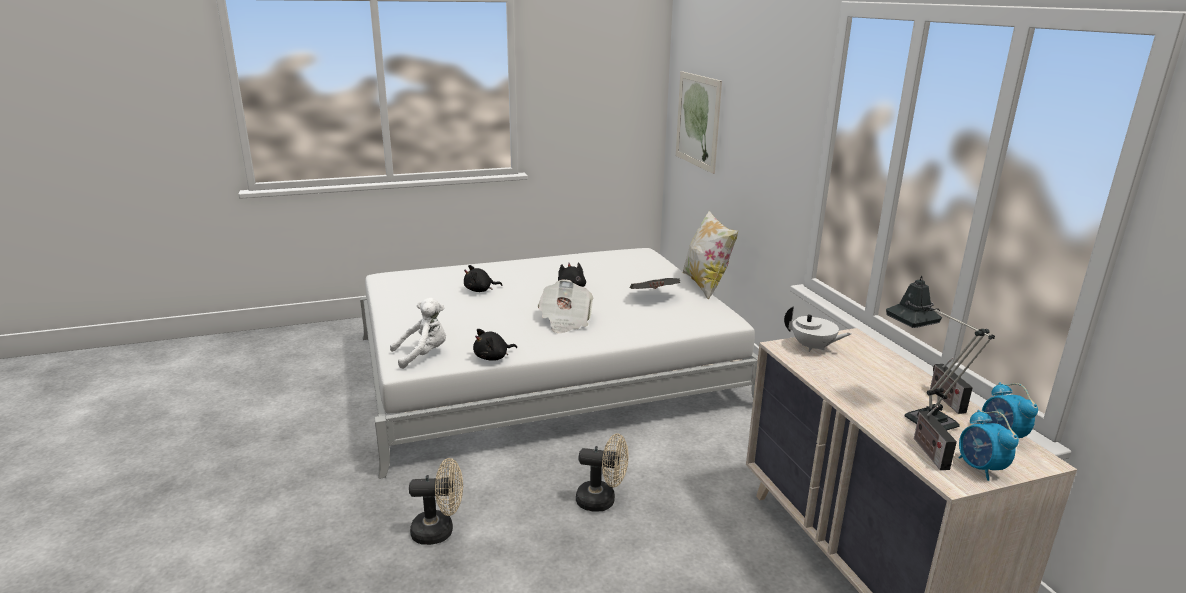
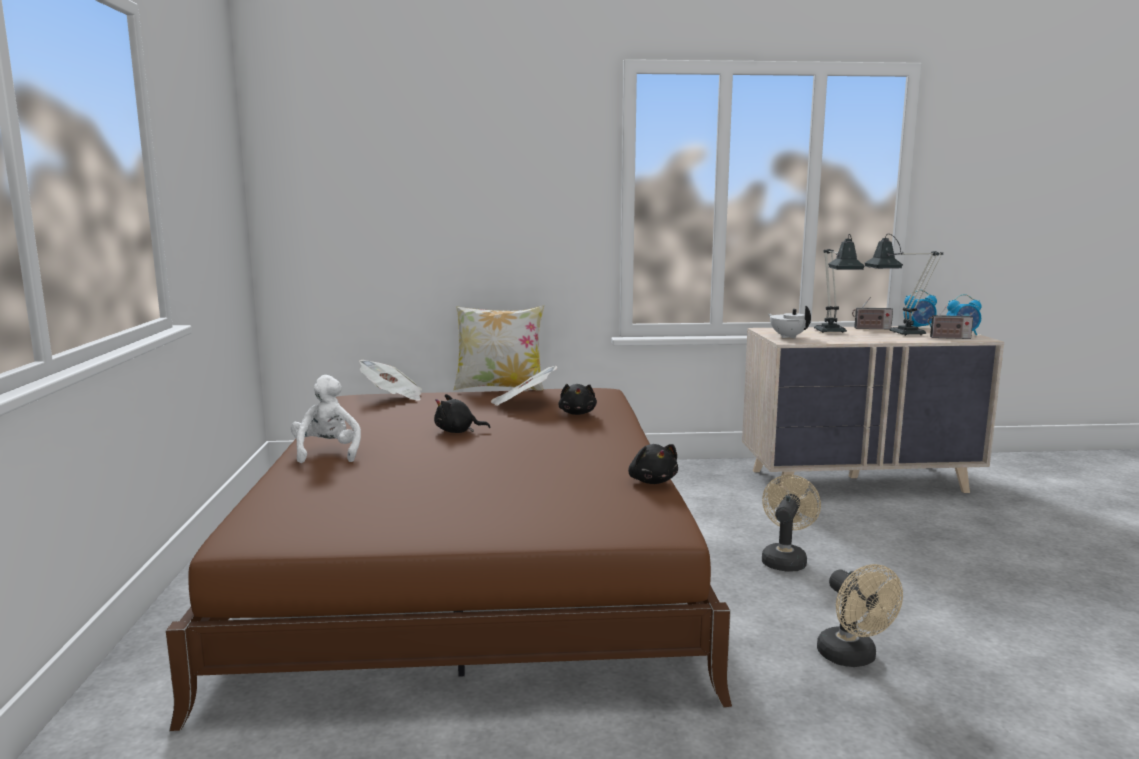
camera: 75 degrees left, 10 degrees down
(423, 355) = (629, 517): white plush toy -> white plush toy (327, 453)
(439, 531) = (852, 658): beige fan -> beige fan turned 150 degrees clockwise
(480, 290) = (407, 474): black plush toy -> black plush toy (577, 413)
(546, 370) = (473, 560): white bed -> brown bed
(565, 321) = (557, 443): newspaper -> newspaper (393, 397)
(698, 121) = (353, 214): picture -> none
(813, 347) = (788, 337): white teapot -> white teapot turned 75 degrees counterclockwise
(876, 373) = (832, 332): none -> table lamp

